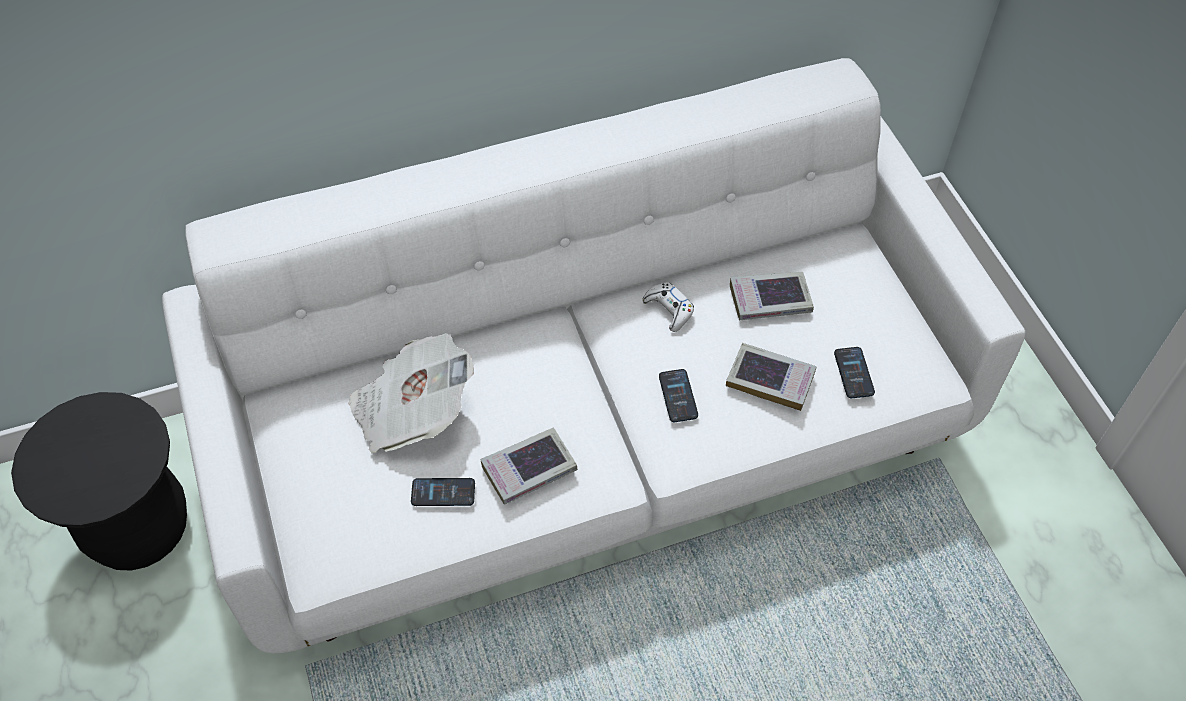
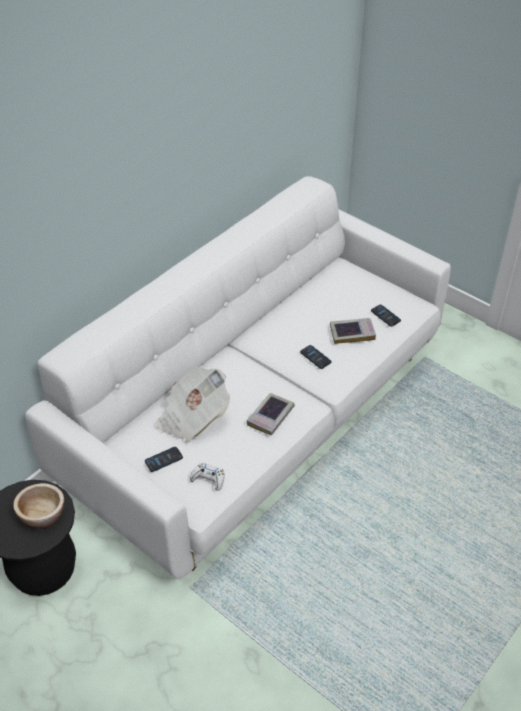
camera: 30 degrees left, 10 degrees down
(112, 463) = (42, 515): none -> bowl
(443, 492) = (236, 444): phone -> phone (163, 459)
(669, 310) = (283, 324): white game controller -> white game controller (208, 479)
(770, 300) = (326, 301): book -> none

